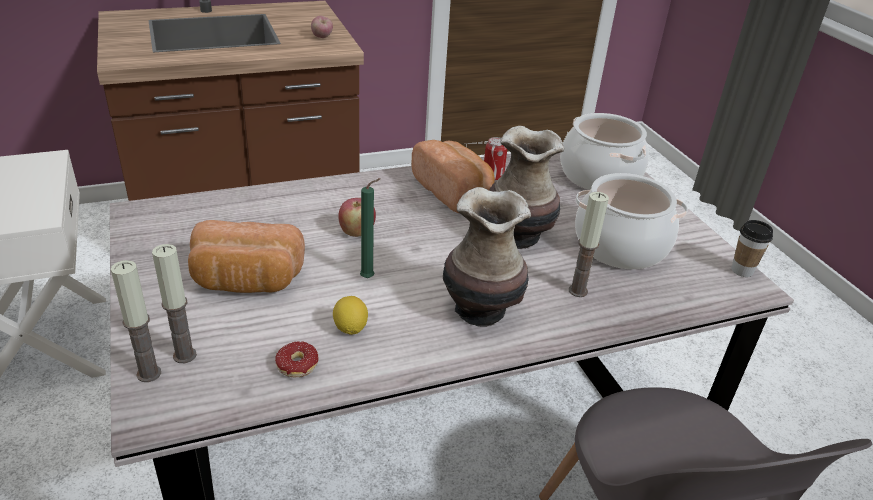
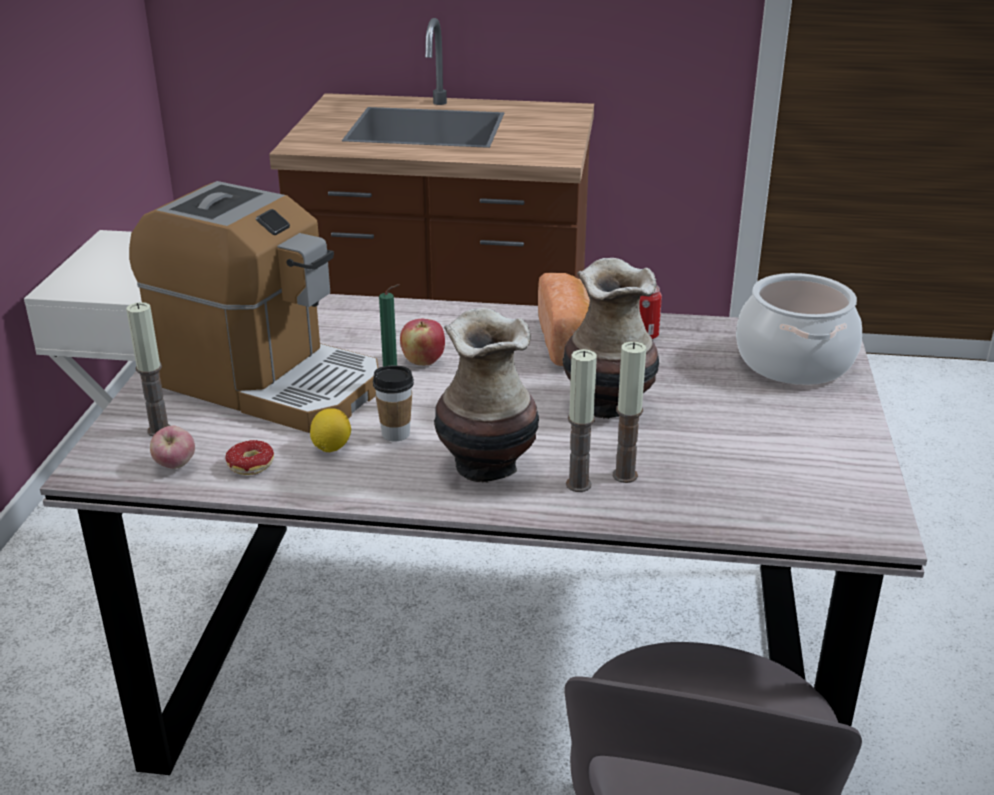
camera: 30 degrees right, 5 degrees down
(149, 373) = (118, 437): candle -> candle (578, 484)
(247, 282) = (269, 382): bread -> coffee machine
(322, 37) = (546, 145): apple -> apple (175, 466)
(620, 246) = (734, 443): cooking pot -> none
(742, 270) = (884, 508): cup -> cup (395, 434)

